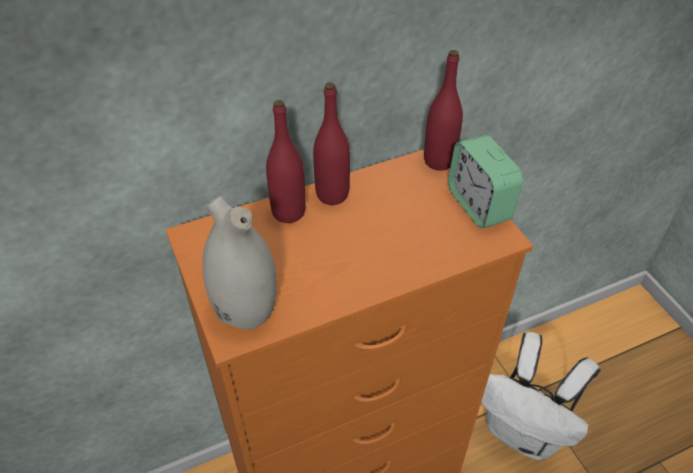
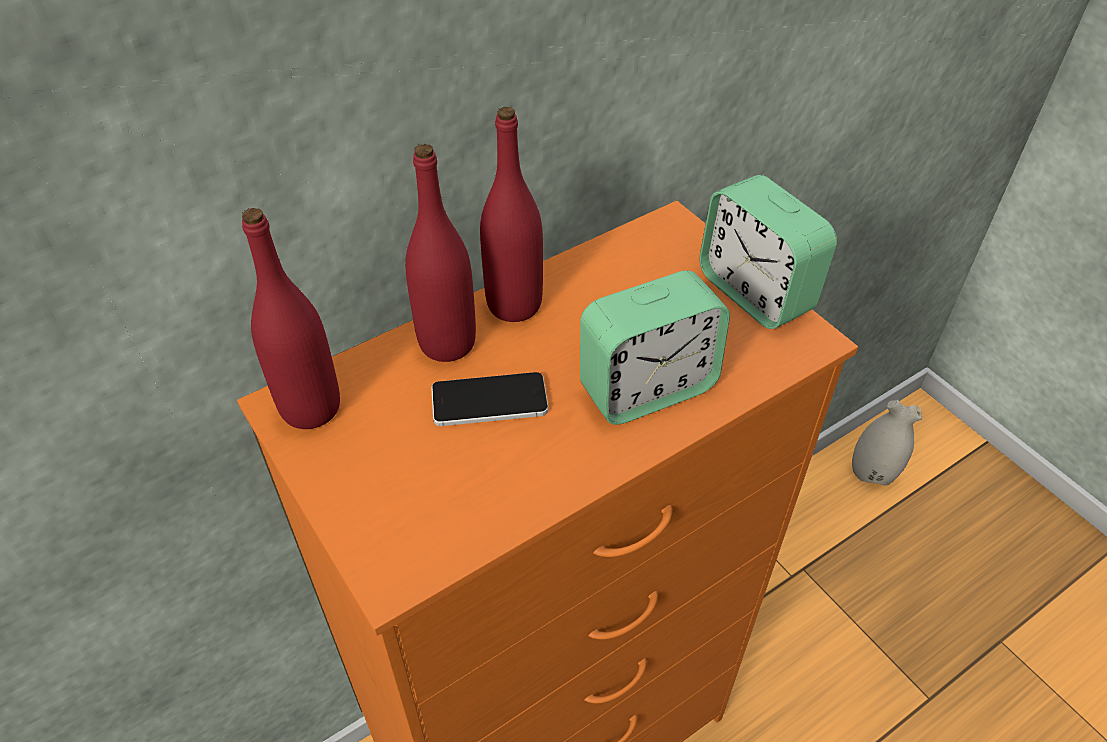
camera: 10 degrees left, 0 degrees up
(245, 308) = (408, 520): white vase -> white vase (874, 471)
(305, 248) = (489, 400): none -> phone
(398, 253) = (647, 388): none -> alarm clock
(439, 161) = (674, 230): red bottle -> red bottle (310, 408)
(524, 432) = (803, 629): white backpack -> none

